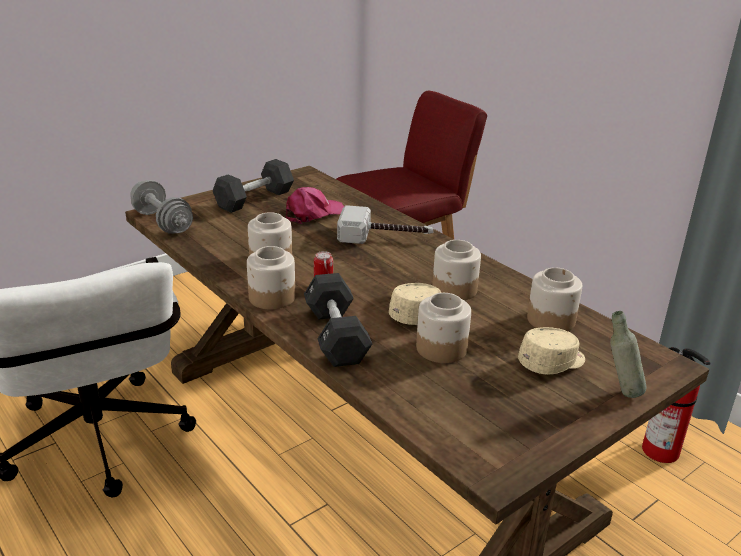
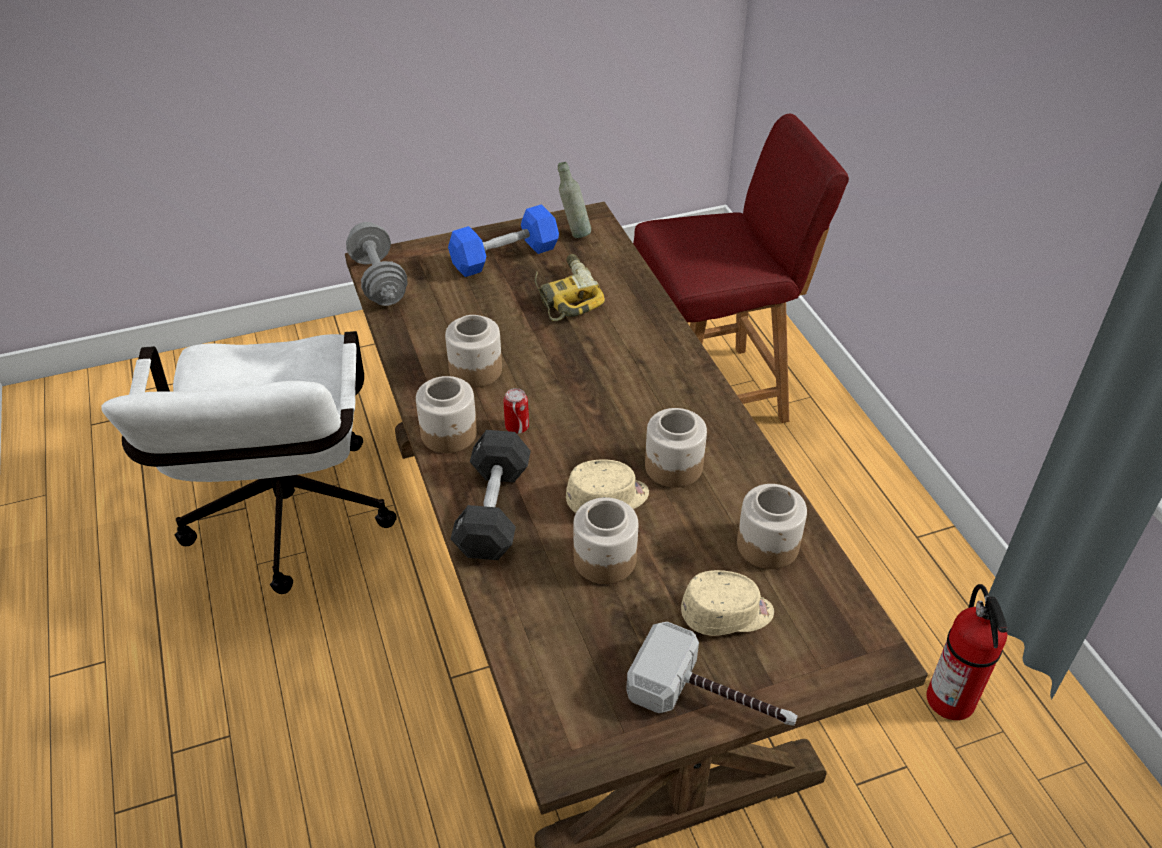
camera: 20 degrees right, 15 degrees up
(254, 199) = (504, 257): black dumbbell -> blue dumbbell
(313, 213) = (565, 295): pink cap -> power drill
(385, 237) = (635, 356): hammer -> hammer (713, 699)
(620, 392) = (784, 680): grey bottle -> grey bottle (574, 233)

